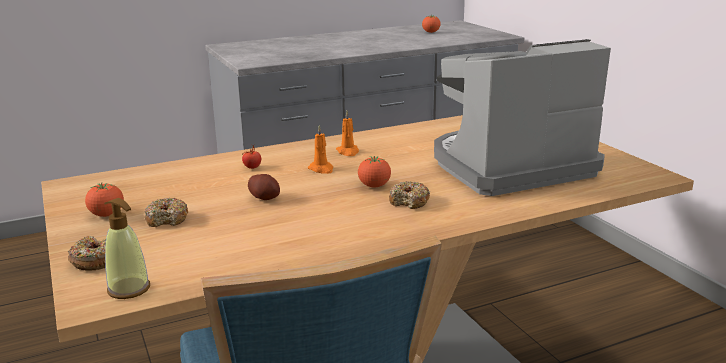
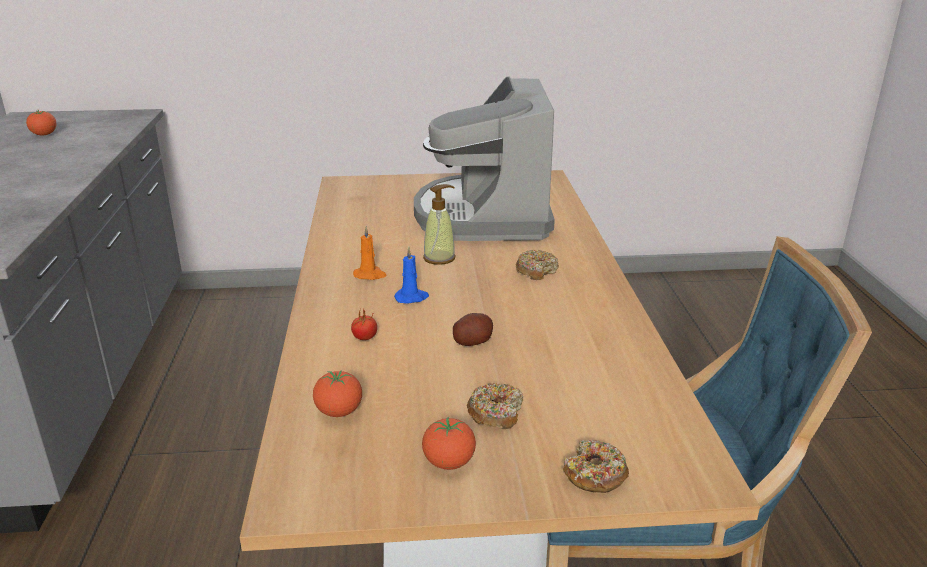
camera: 70 degrees left, 5 degrees up
(129, 289) = (678, 451): soap dispenser -> soap dispenser (439, 258)
(321, 169) = (412, 298): orange candle -> blue candle
(374, 186) = (485, 279): tomato -> tomato (339, 412)

